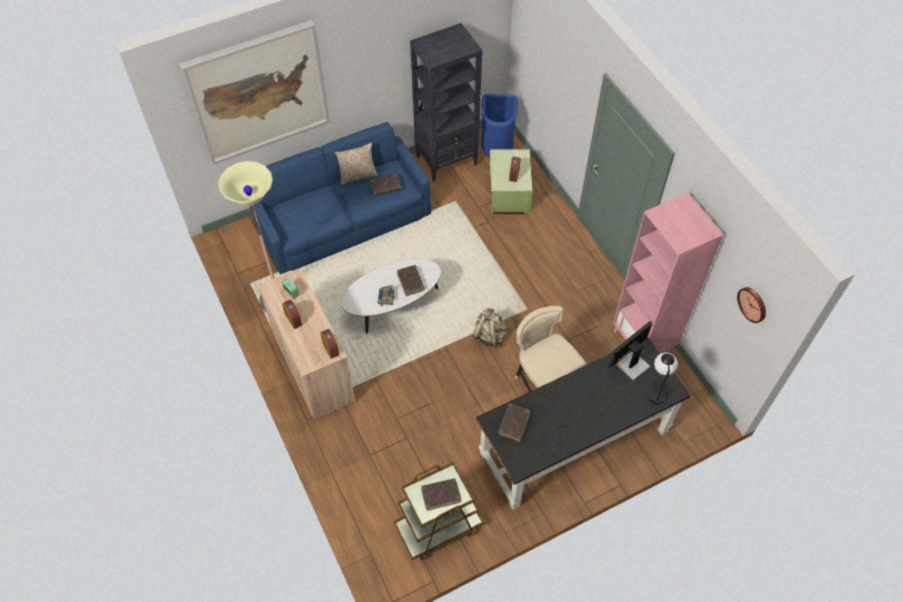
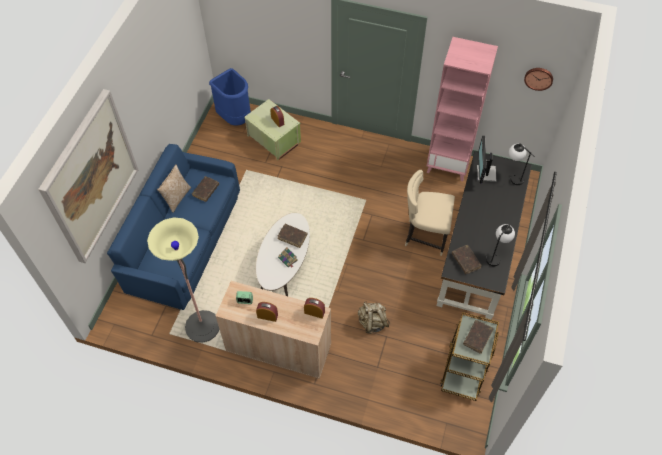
camera: 45 degrees left, 0 degrees up
(447, 160) = (210, 148): black bookcase -> none
(489, 335) = (362, 234): beige backpack -> beige backpack (372, 322)
(547, 444) = (496, 256): none -> table lamp

